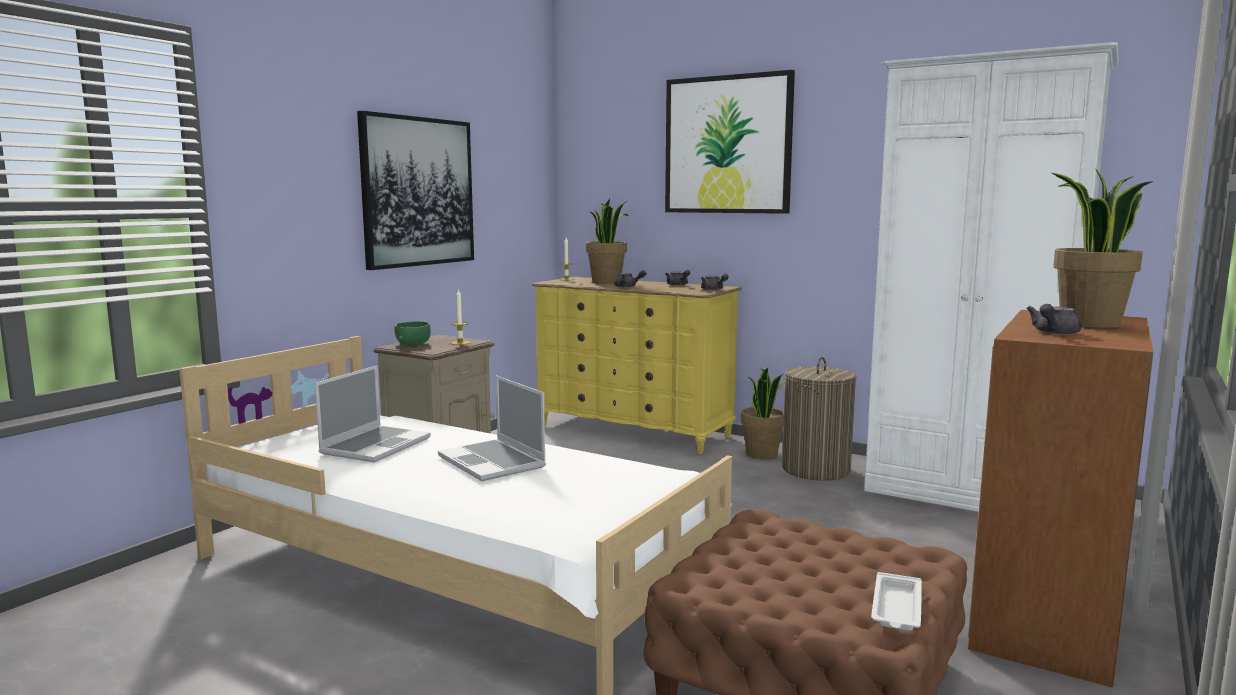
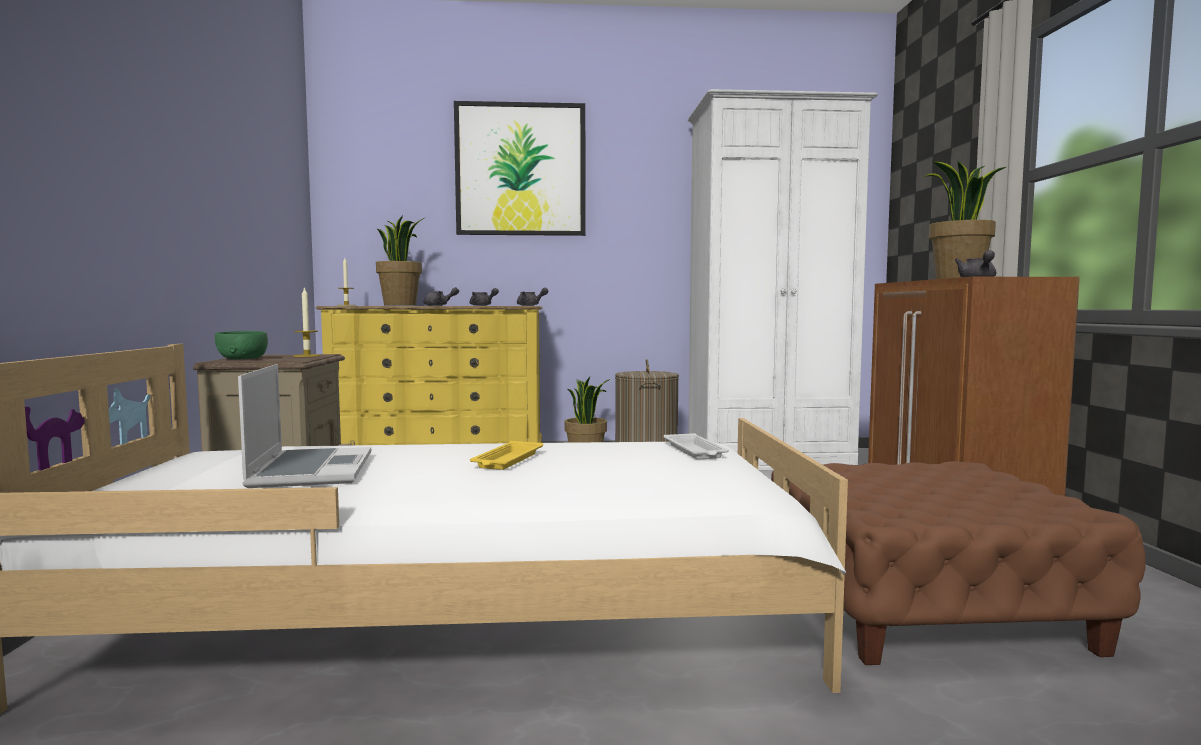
camera: 35 degrees left, 5 degrees down
(418, 192) = (205, 172): picture -> none
(493, 462) = (507, 461): laptop -> yellow tray
(896, 608) = (1043, 496): white tray -> white tray (695, 451)

